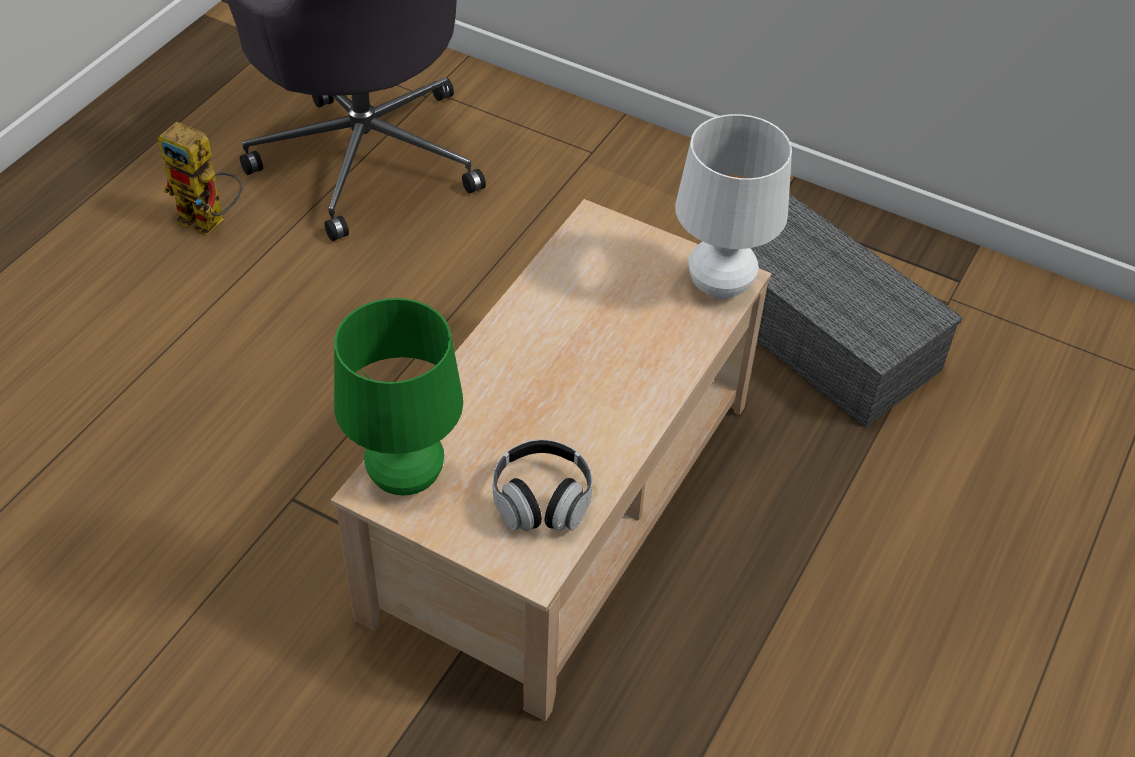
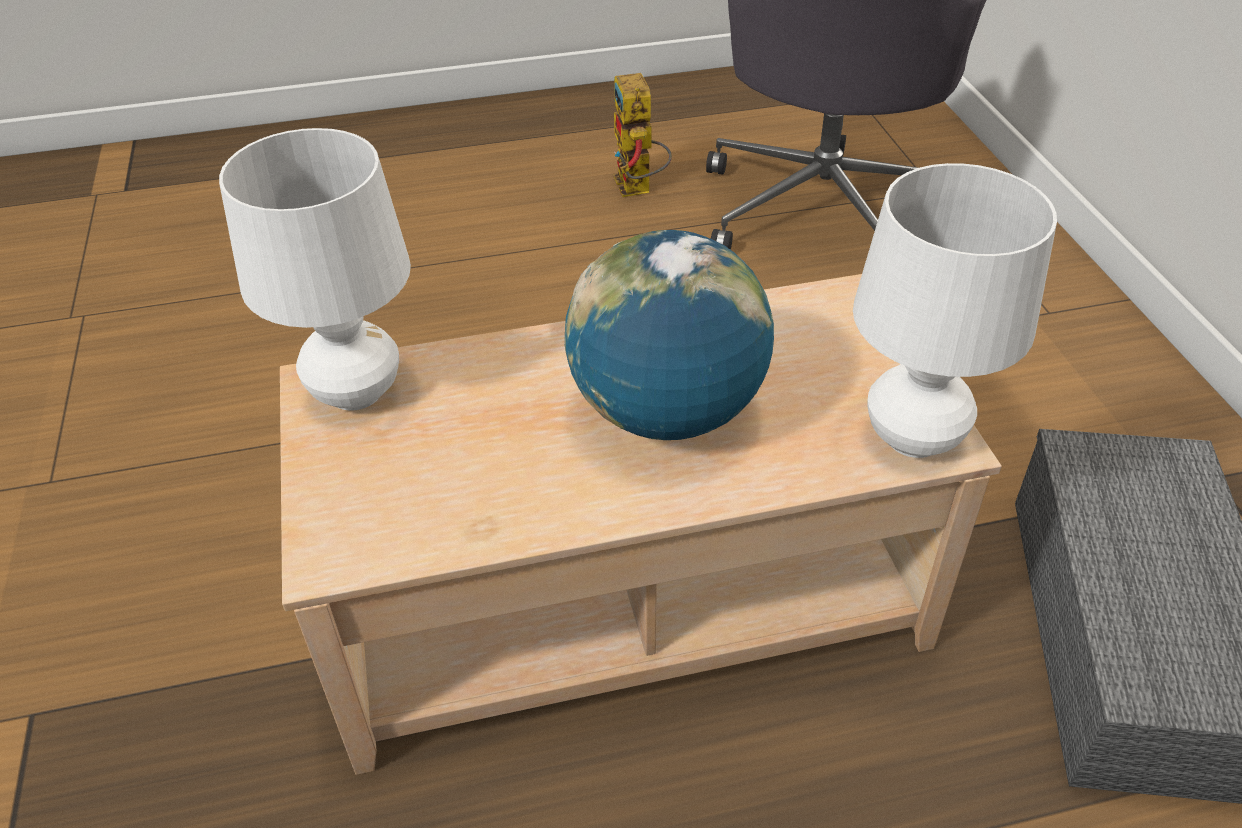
camera: 50 degrees right, 5 degrees down
(405, 478) = (355, 392): green table lamp -> white table lamp
(542, 500) = (429, 502): headphones -> none
(590, 359) = (667, 412): none -> globe

